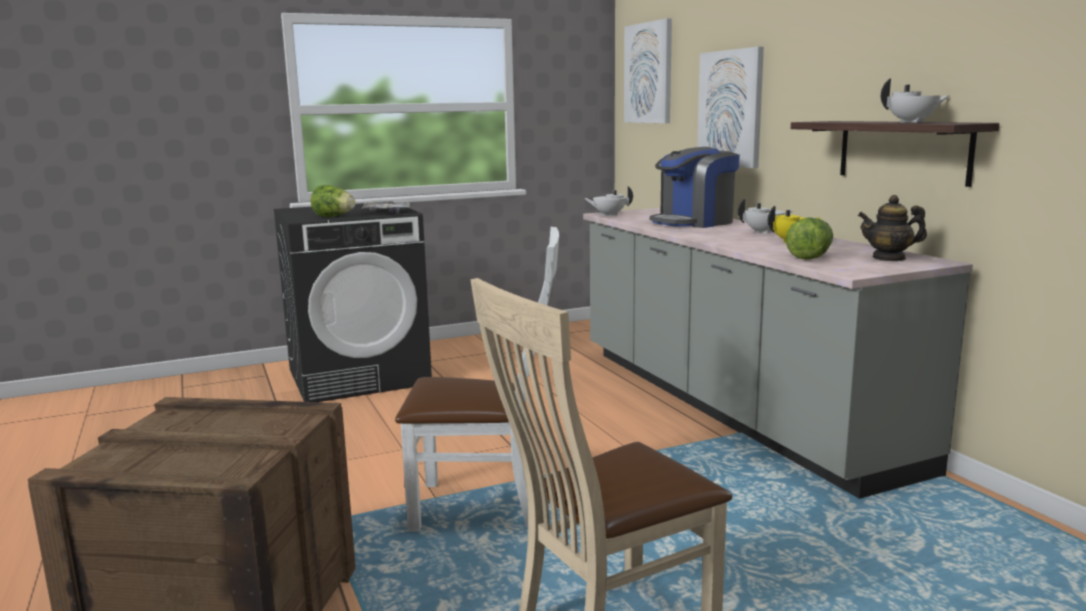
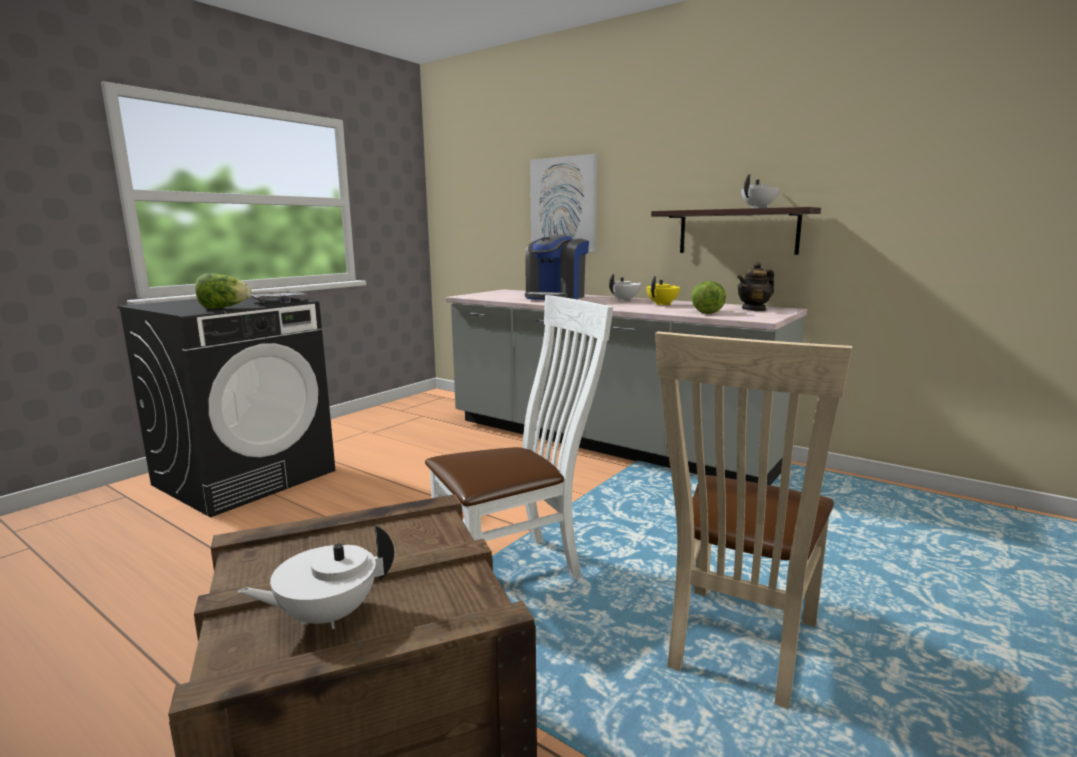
camera: 30 degrees left, 0 degrees up
(609, 215) = (472, 296): white teapot -> white teapot (327, 615)
(649, 73) = (468, 177): picture -> none

